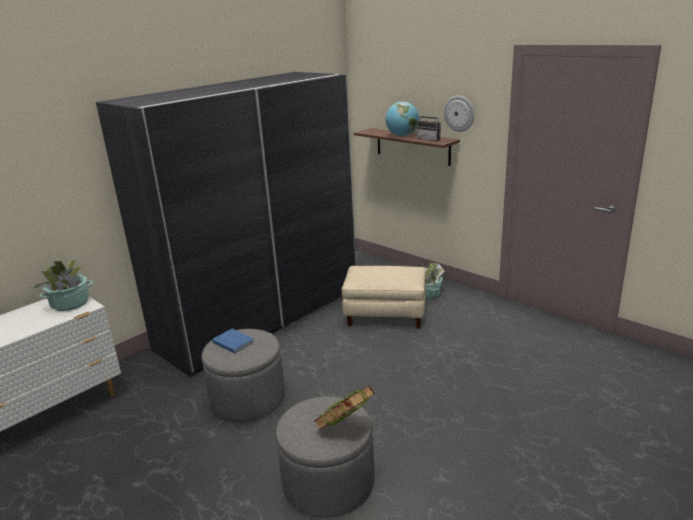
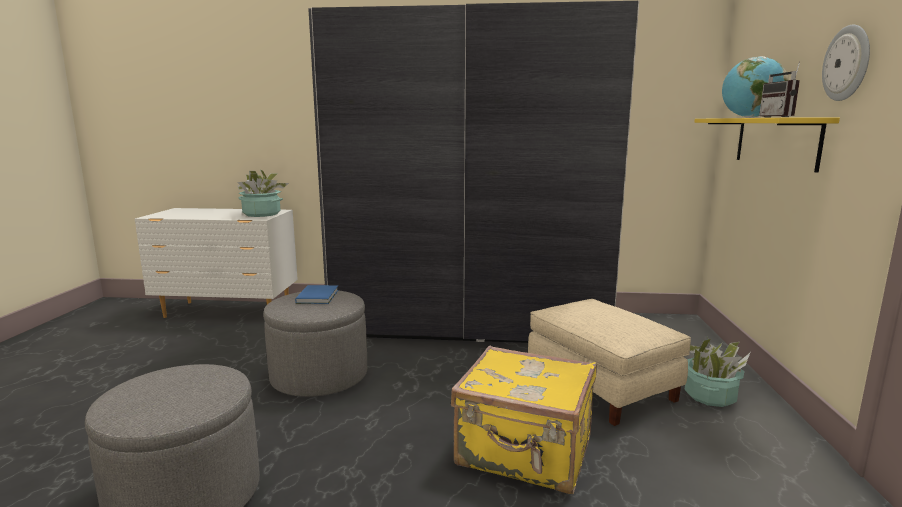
camera: 50 degrees right, 10 degrees down
(345, 428) = (160, 409): book -> none
(412, 146) = (775, 141): brown shelf -> yellow shelf
(412, 361) = (525, 453): none -> yellow suitcase

